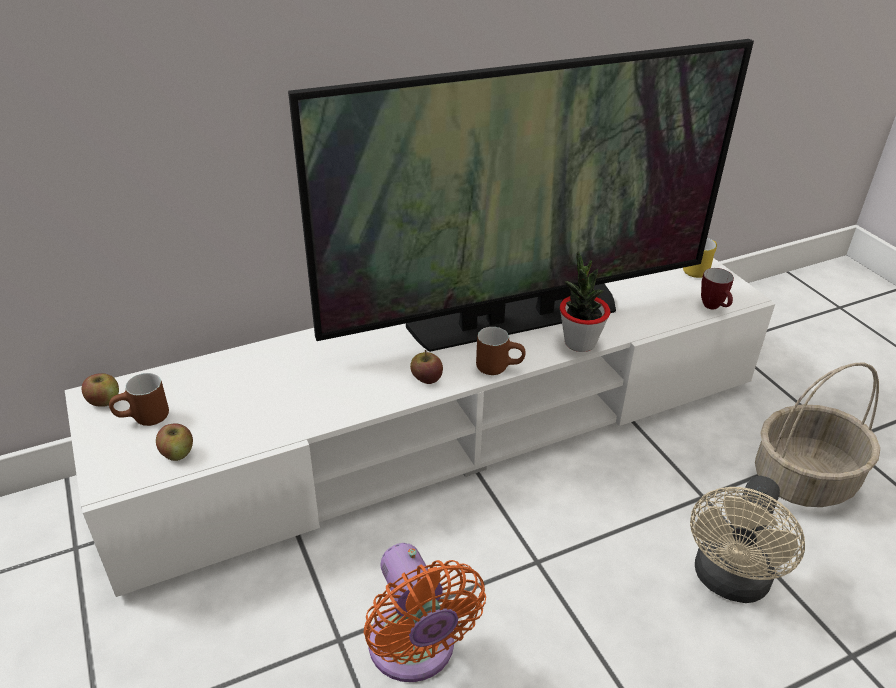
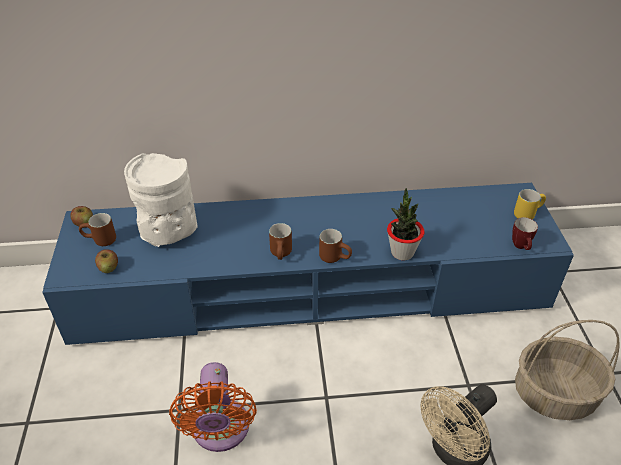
camera: 20 degrees right, 5 degrees up
(246, 386) = (168, 233): none -> white vase
(426, 378) = (282, 254): apple -> brown mug
(448, 428) = (311, 288): white tv stand -> blue tv stand
(516, 319) = (367, 224): television -> none

